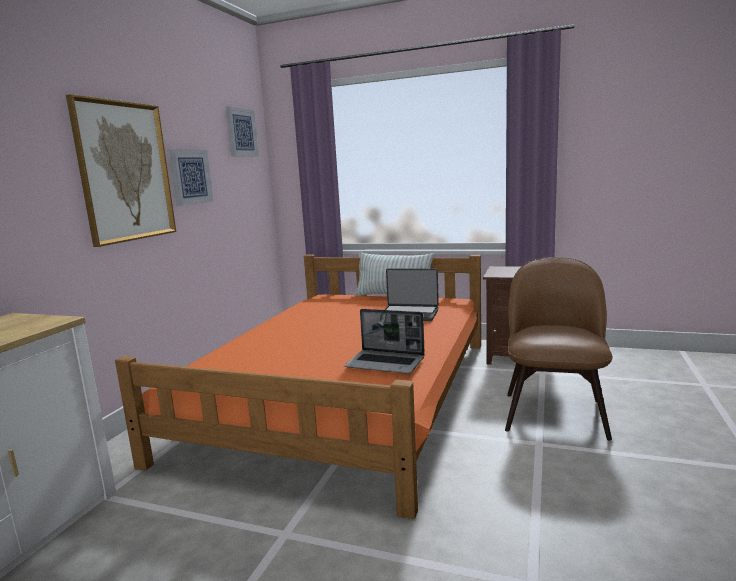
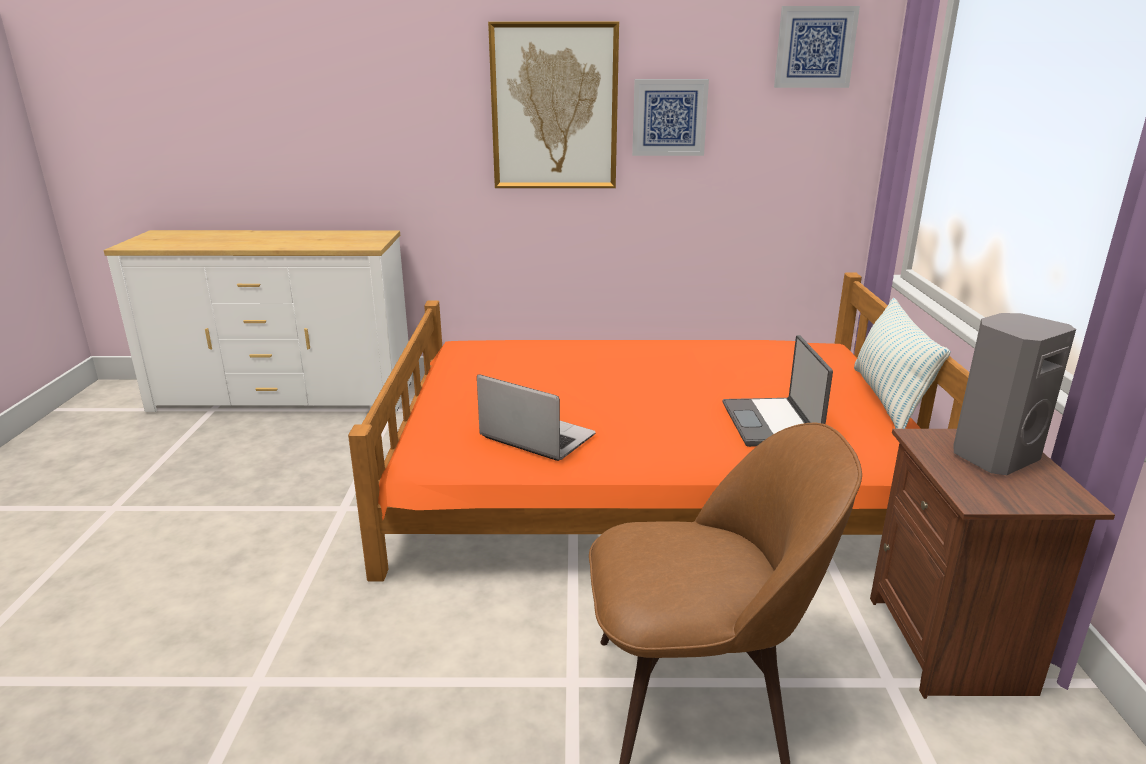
camera: 70 degrees right, 10 degrees up
(386, 363) = (535, 437): laptop -> laptop turned 120 degrees clockwise
(513, 270) = (992, 457): none -> grey speaker

